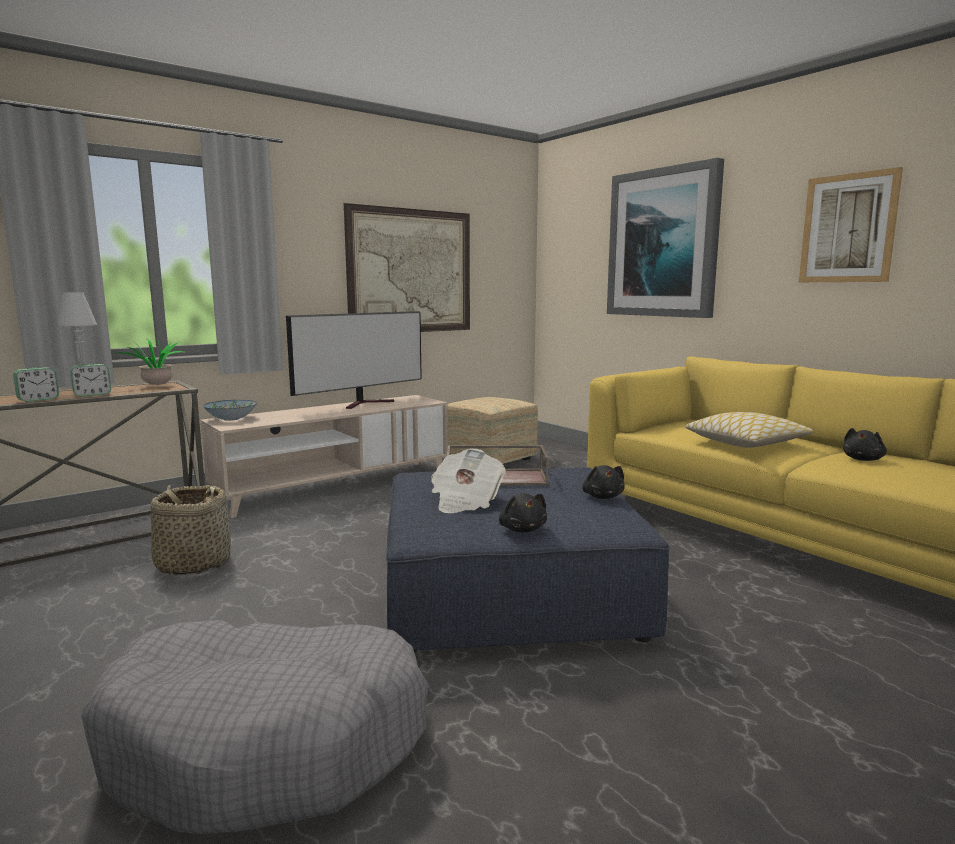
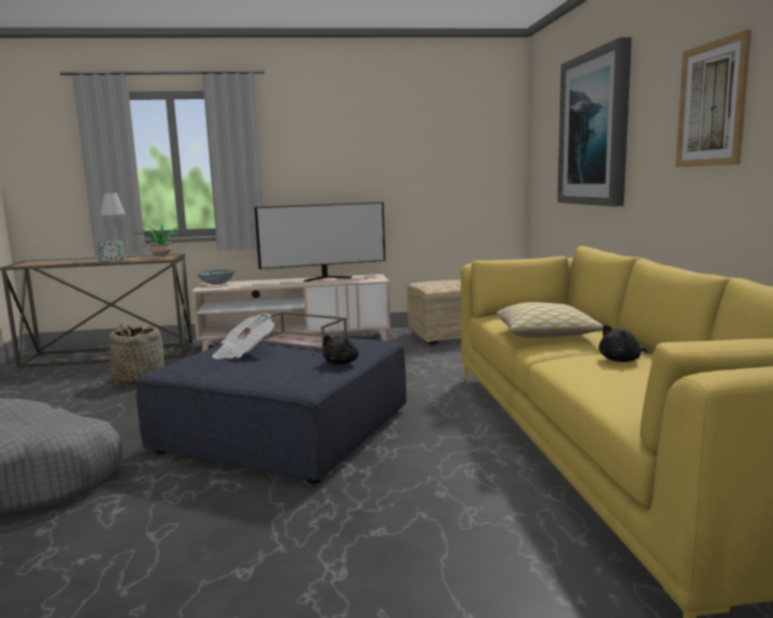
camera: 30 degrees right, 0 degrees up
(38, 399) = (80, 262): alarm clock -> none
(411, 271) = (386, 167): picture -> none
(522, 529) = (232, 375): black plush toy -> none

